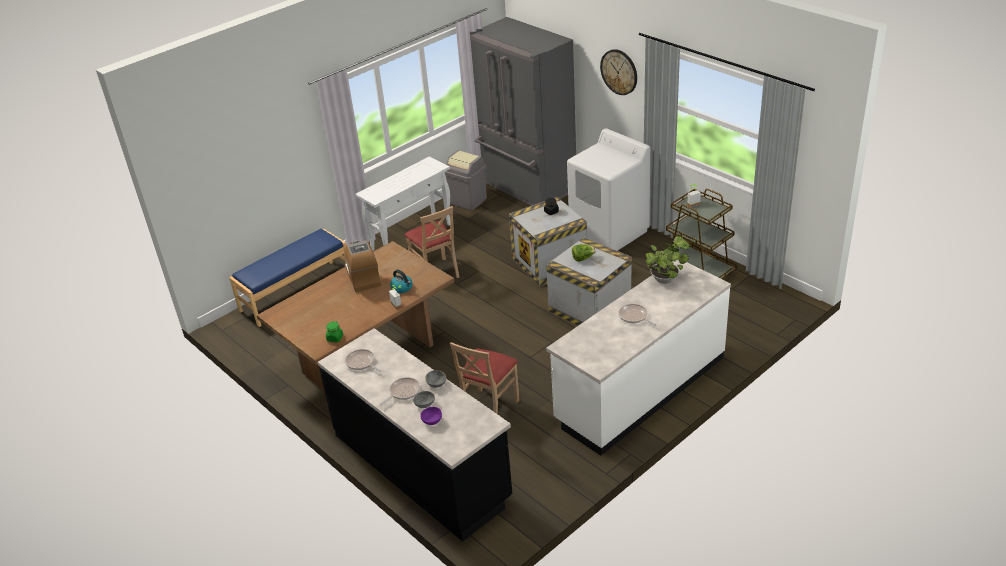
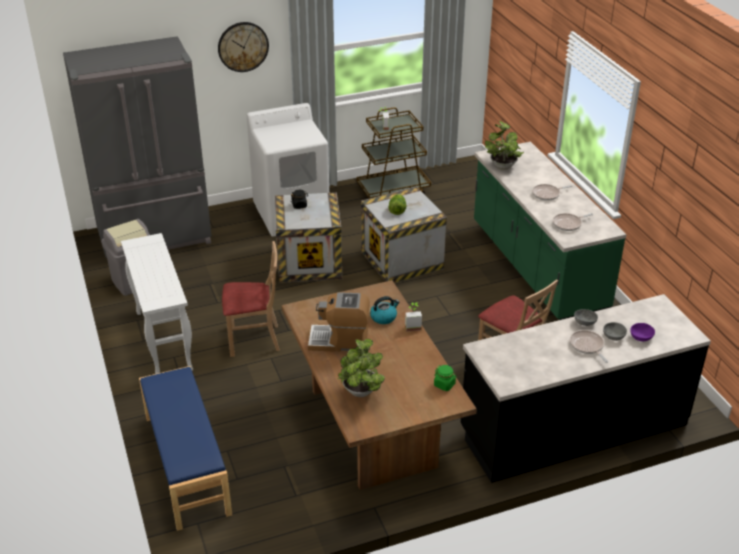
camera: 70 degrees left, 0 degrees up
(309, 304) = (360, 393): none -> potted plant
(362, 363) = (522, 364): frying pan -> frying pan (568, 224)
(640, 389) = (536, 268): white counter -> green counter

